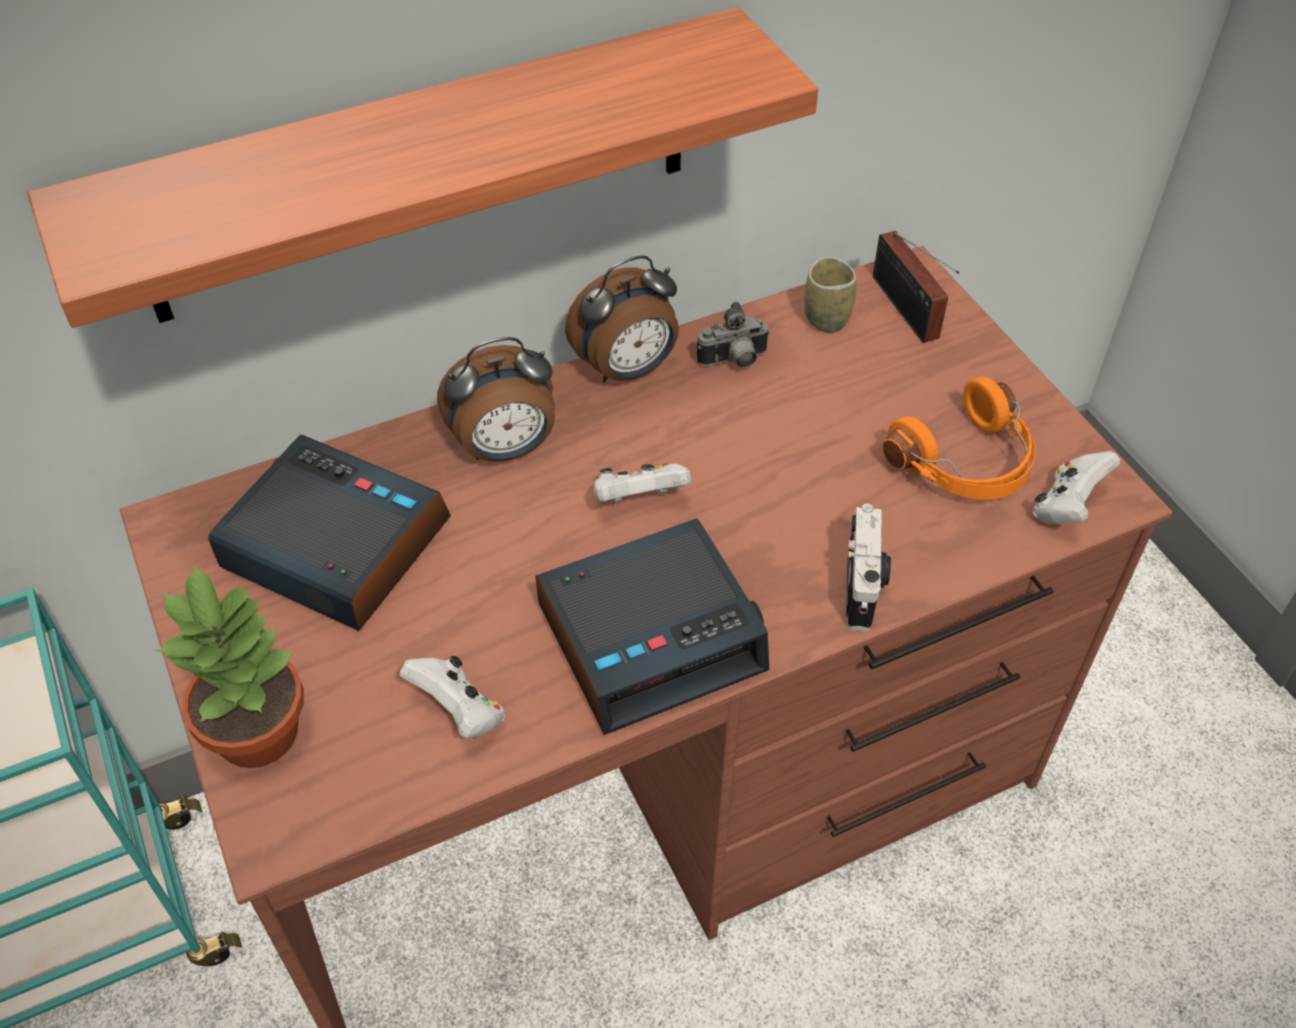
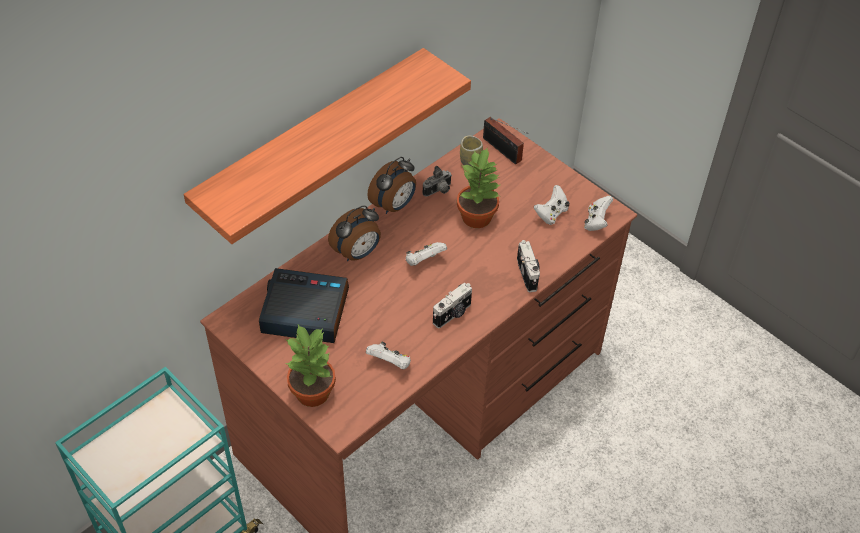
camera: 20 degrees left, 0 degrees up
(652, 635) = (453, 314): alarm clock -> camera
(796, 433) = (477, 217): none -> potted plant
(966, 464) = (551, 214): orange headphones -> white game controller

